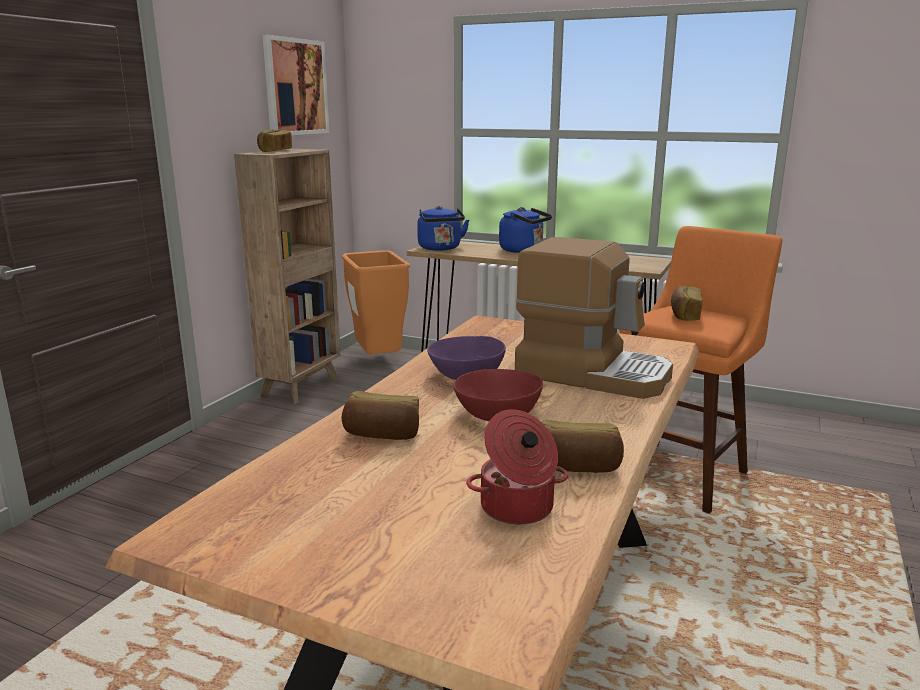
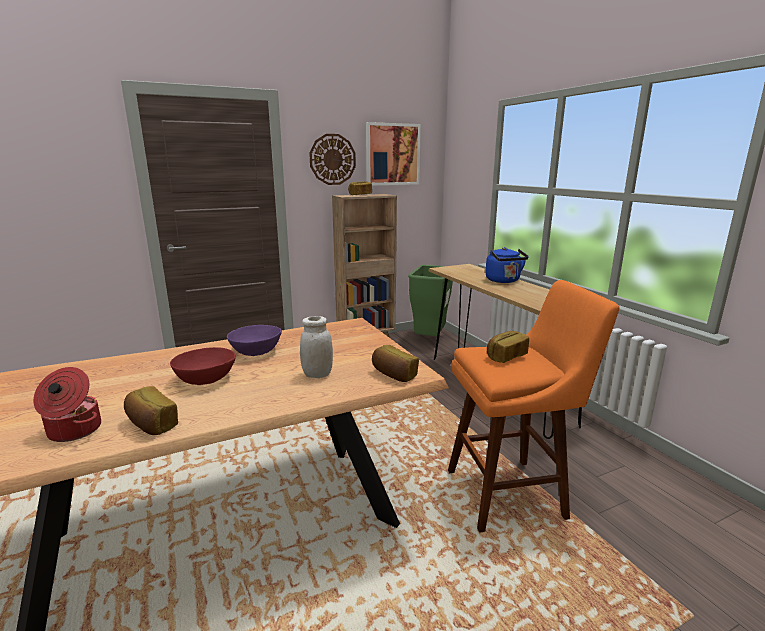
camera: 40 degrees right, 0 degrees up
(228, 94) = (332, 159): none -> wall clock
(378, 360) = (429, 339): orange trash can -> green trash can
(383, 434) = (141, 368): bread -> bread (394, 375)
(440, 248) = (452, 270): blue kettle -> none
(592, 373) = (317, 374): coffee machine -> white jar

